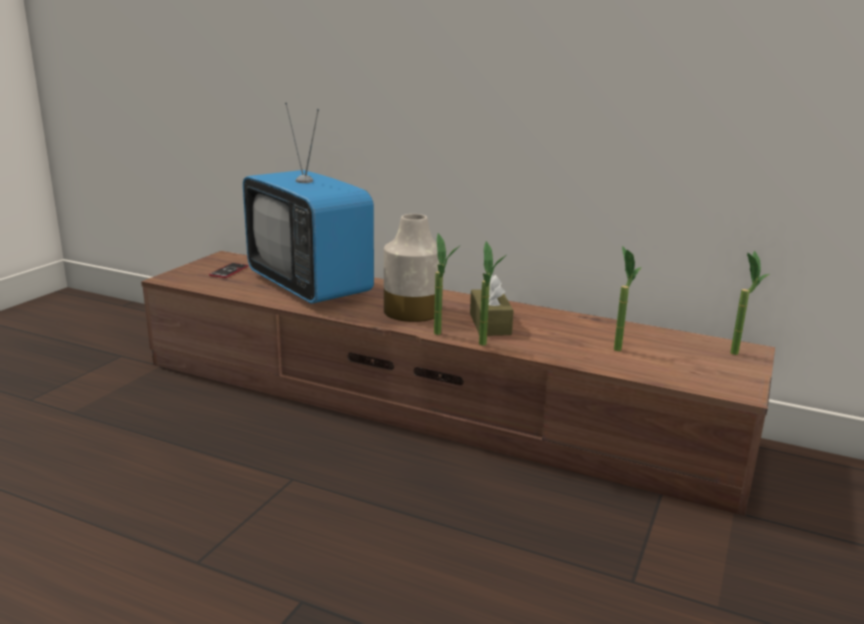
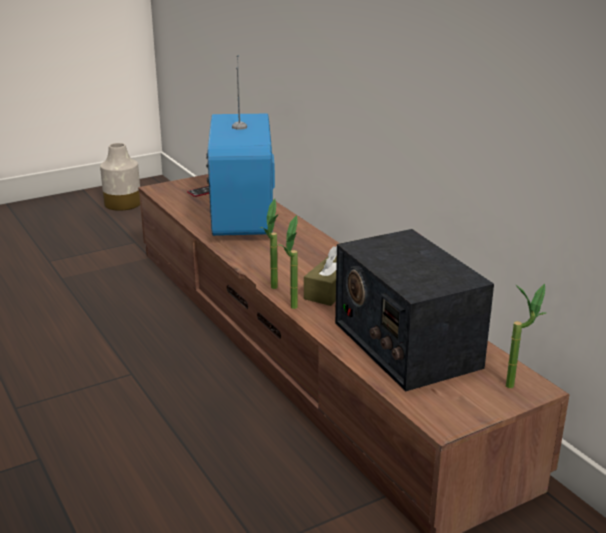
camera: 35 degrees right, 5 degrees up
(413, 310) = (288, 261): beige vase -> beige vase (123, 203)
(617, 346) = (405, 344): potted plant -> radio

